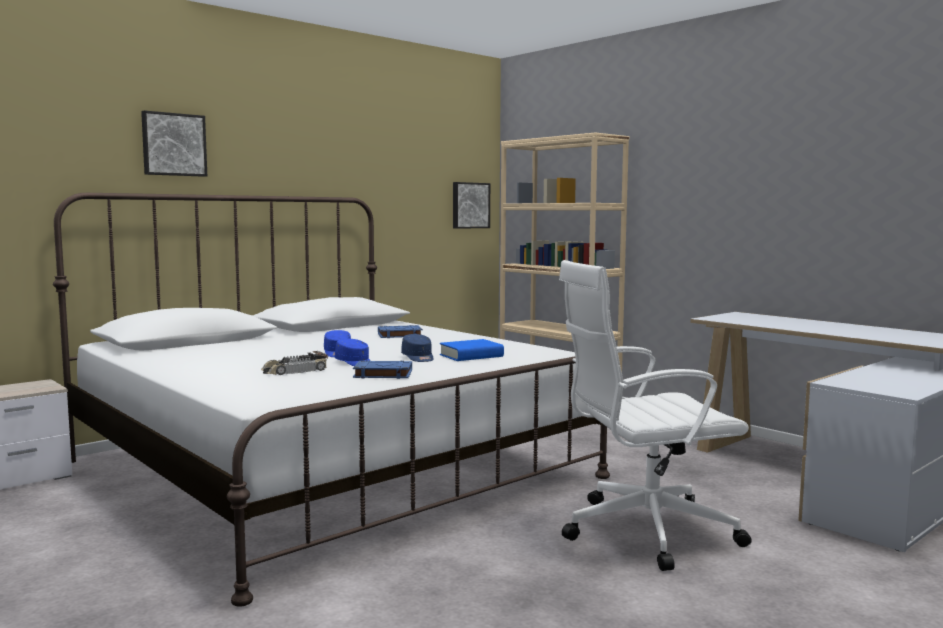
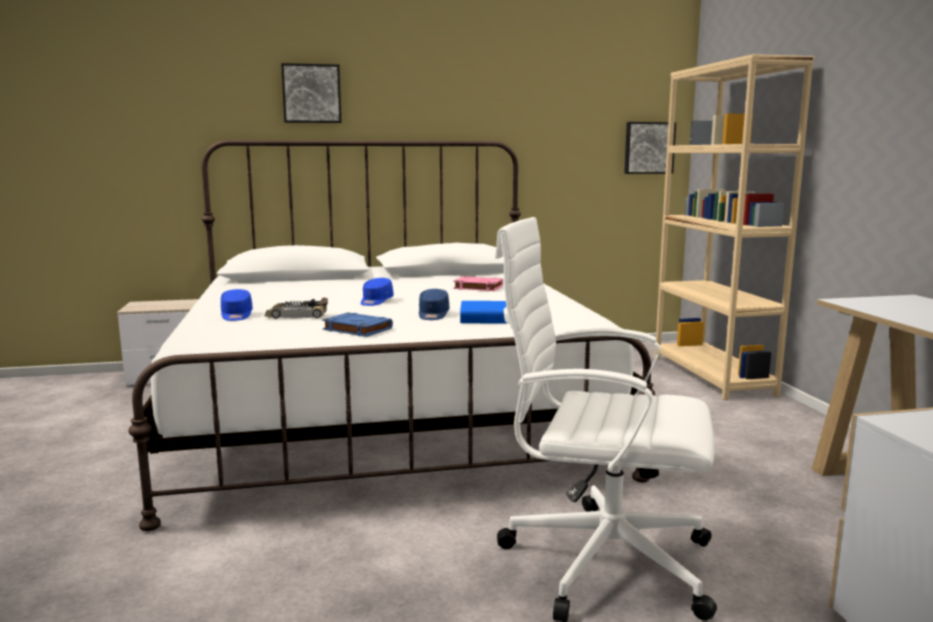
camera: 30 degrees right, 5 degrees up
(355, 363) = (364, 313): blue cap -> blue cap (236, 315)
(399, 335) = (477, 287): blue book -> pink book

